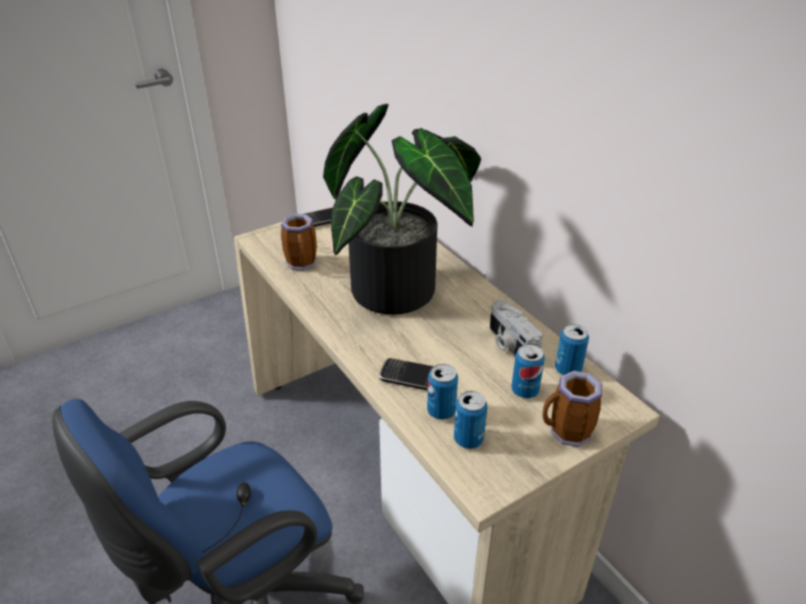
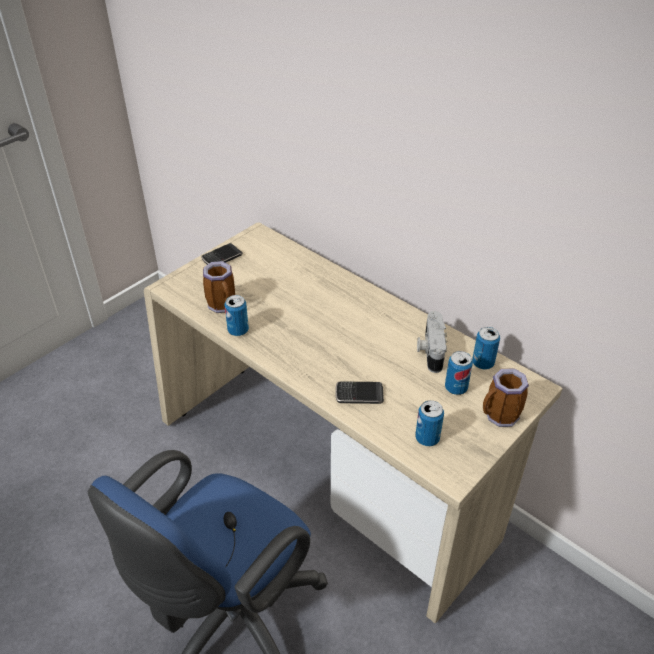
camera: 15 degrees left, 5 degrees up
(404, 289) = (323, 315): potted plant -> none
(441, 411) = (397, 419): can -> can (238, 330)
(509, 345) = (430, 350): camera -> camera turned 45 degrees clockwise

